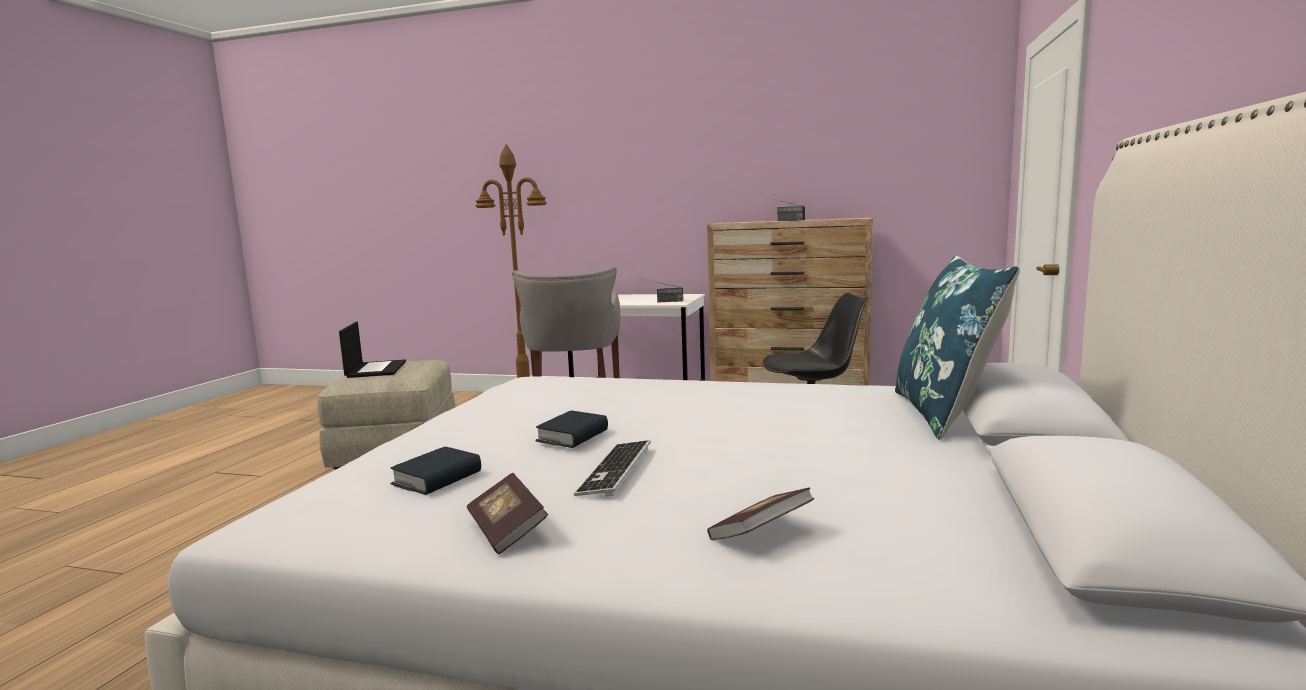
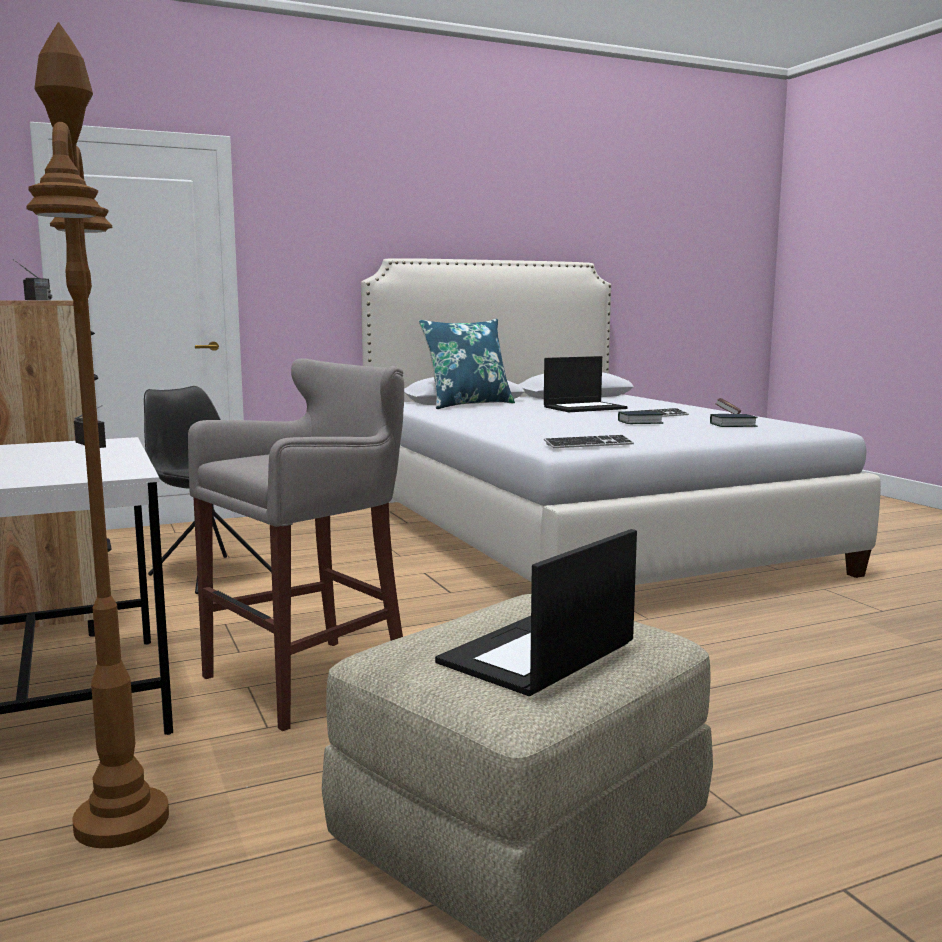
camera: 130 degrees left, 0 degrees up
(516, 385) = (588, 444): none -> keyboard
(760, 534) = (653, 405): book -> none
(787, 458) = (585, 408): none -> laptop

